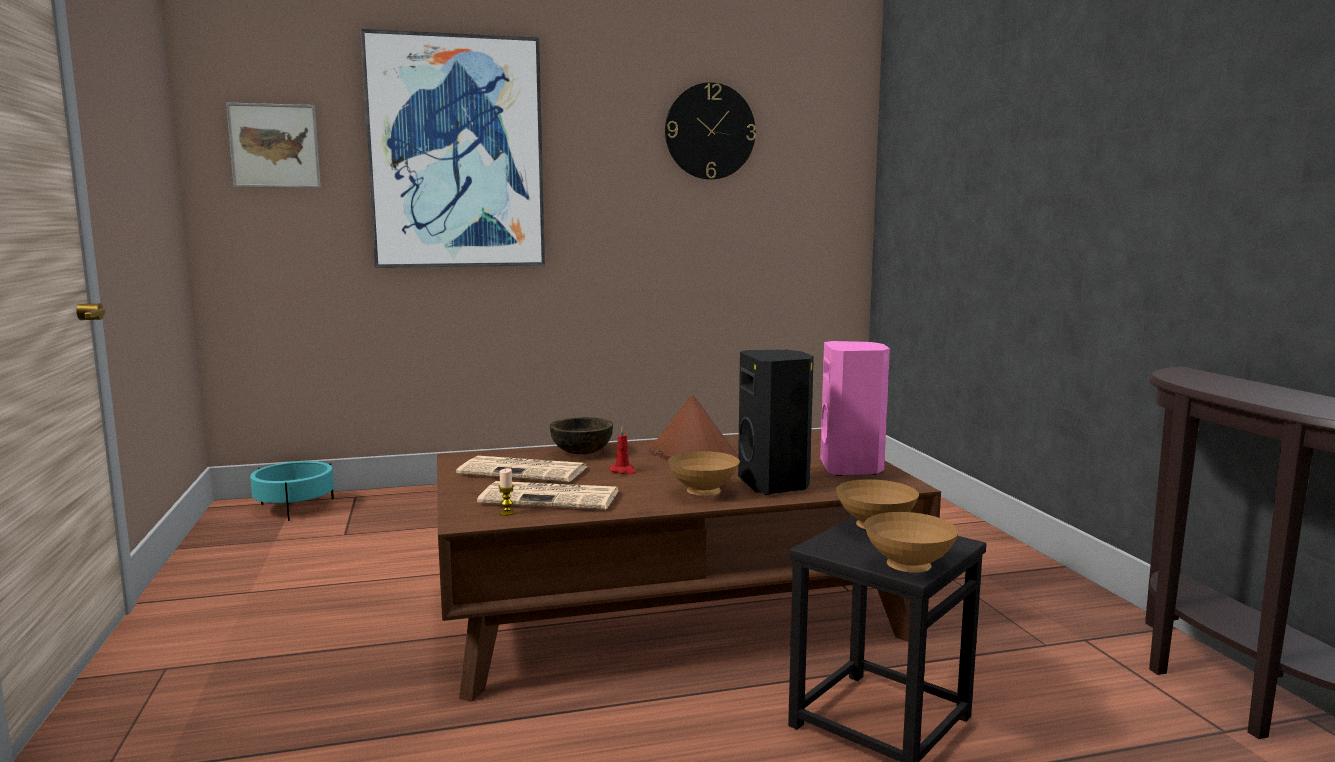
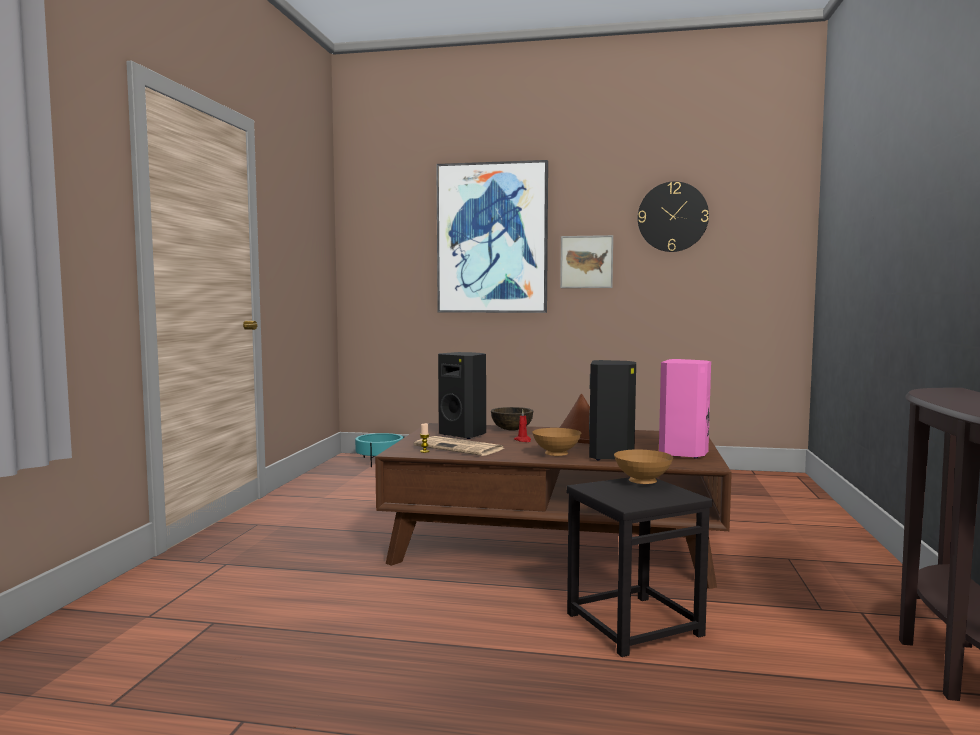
camera: 25 degrees right, 5 degrees down
(274, 146) = (386, 237): picture -> picture (586, 262)
(525, 471) = (464, 435): newspaper -> black speaker
(909, 568) = (628, 503): brown bowl -> none

